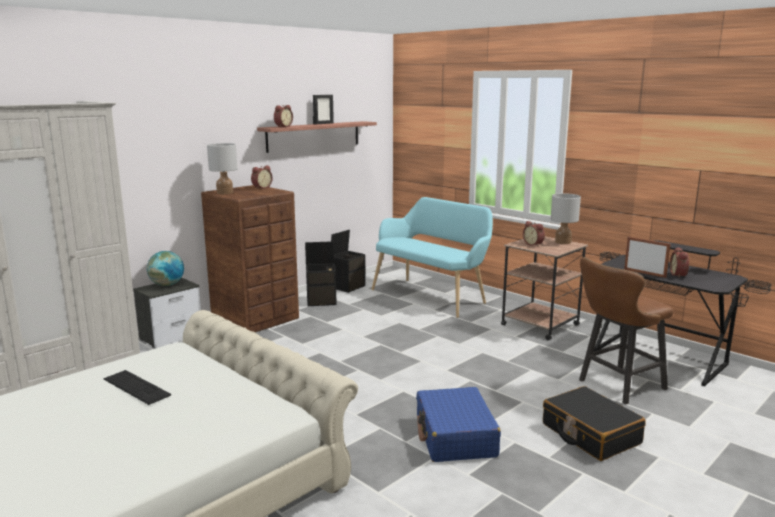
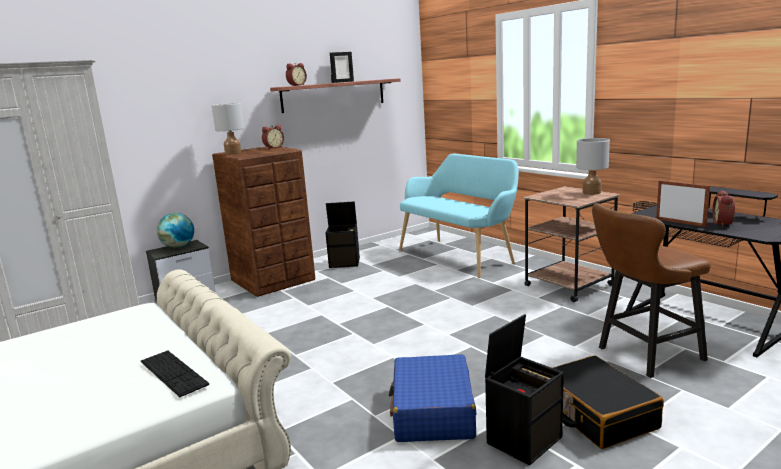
camera: 10 degrees right, 0 degrees up
(136, 387) = (73, 350): keyboard -> keyboard (173, 372)
(348, 286) = (376, 248): black storage box -> black storage box (524, 439)
(533, 244) = (557, 196): alarm clock -> none

